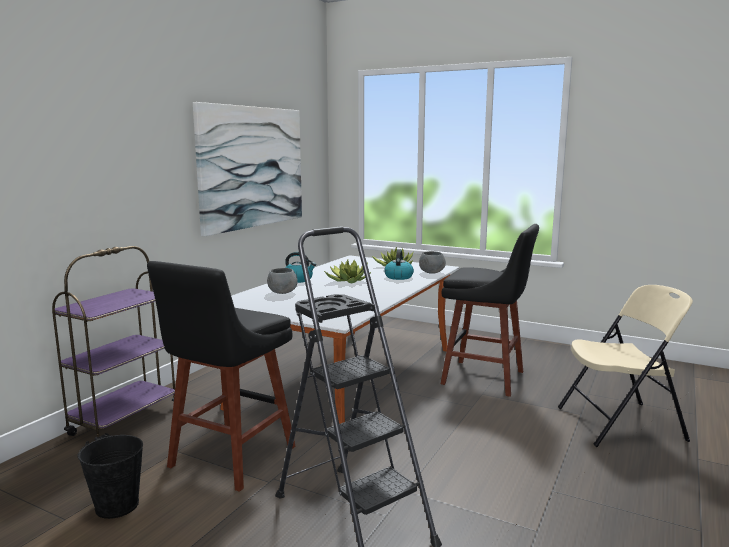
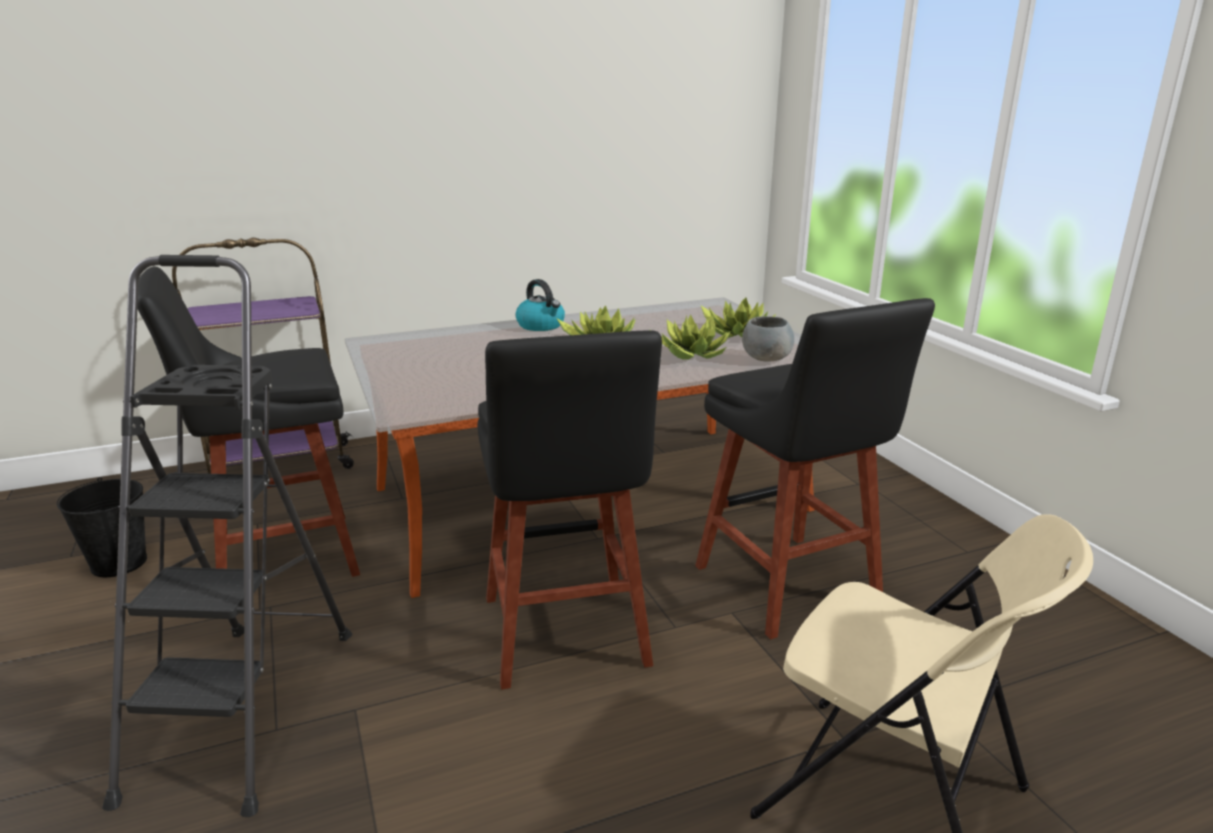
camera: 40 degrees right, 10 degrees up
(252, 167) = (570, 128): picture -> none
(282, 292) = (469, 342): grey bowl -> none
(398, 277) = (690, 354): kettle -> potted plant
(436, 426) = (564, 634): none -> black stool

